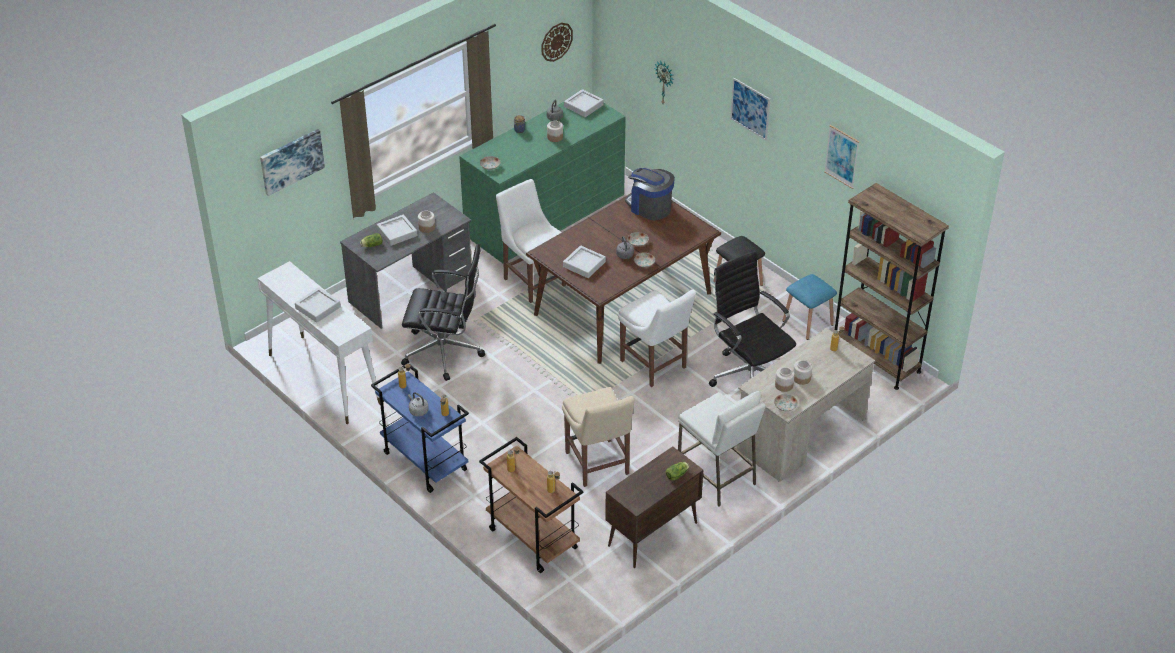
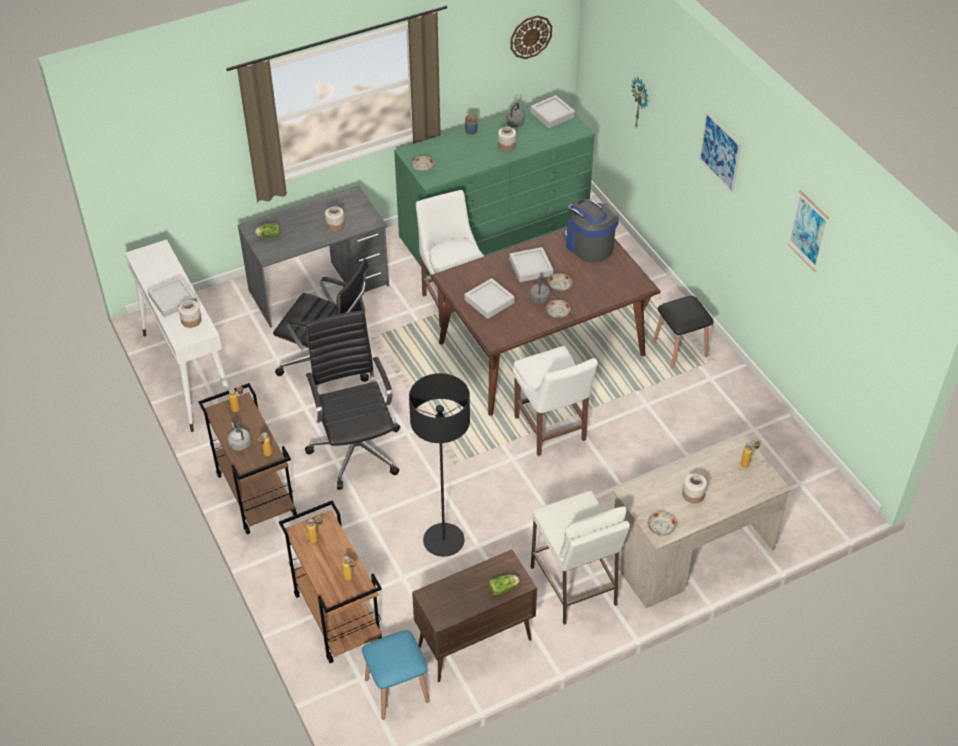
camera: 15 degrees right, 5 degrees up
(291, 161) = (179, 128): picture -> none
(397, 233) = (301, 226): grey tray -> grey tray (531, 267)
(424, 461) = (255, 494): blue cart -> brown cart
(598, 465) = (443, 541): beige chair -> black floor lamp
(749, 375) = (655, 464): black office chair -> black office chair (356, 448)
(784, 385) = (669, 499): jar -> jar (191, 320)
(807, 322) = (745, 412): blue stool -> blue stool (397, 689)
(875, 358) = (811, 474): brown bookcase -> none

